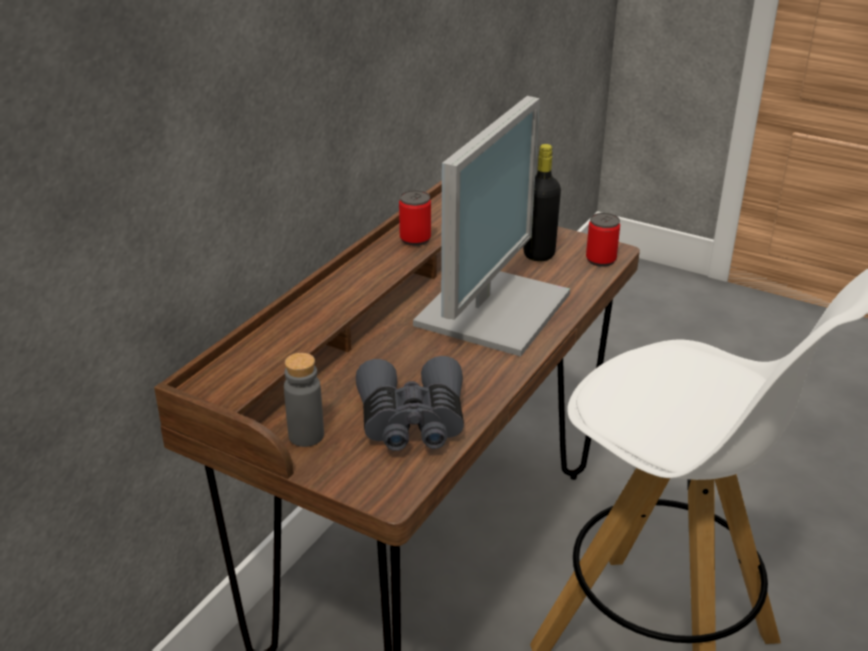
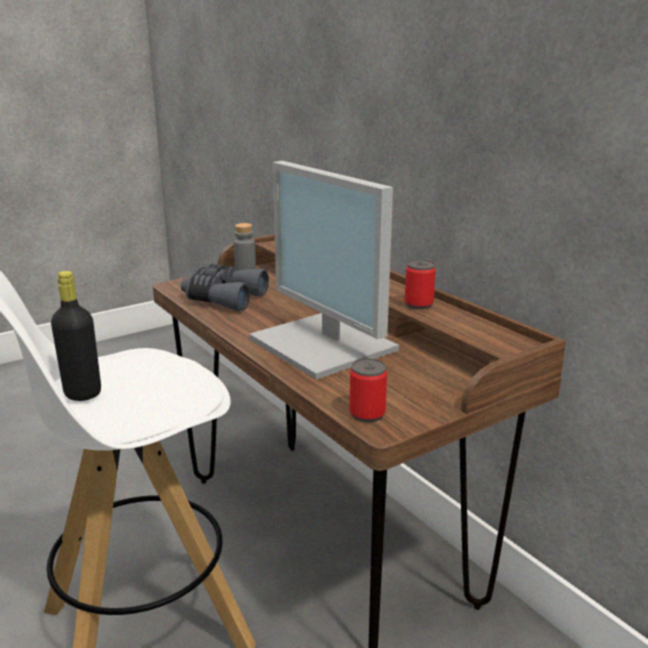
camera: 115 degrees right, 10 degrees down
(539, 254) = (404, 386): black bottle -> black bottle (83, 393)

